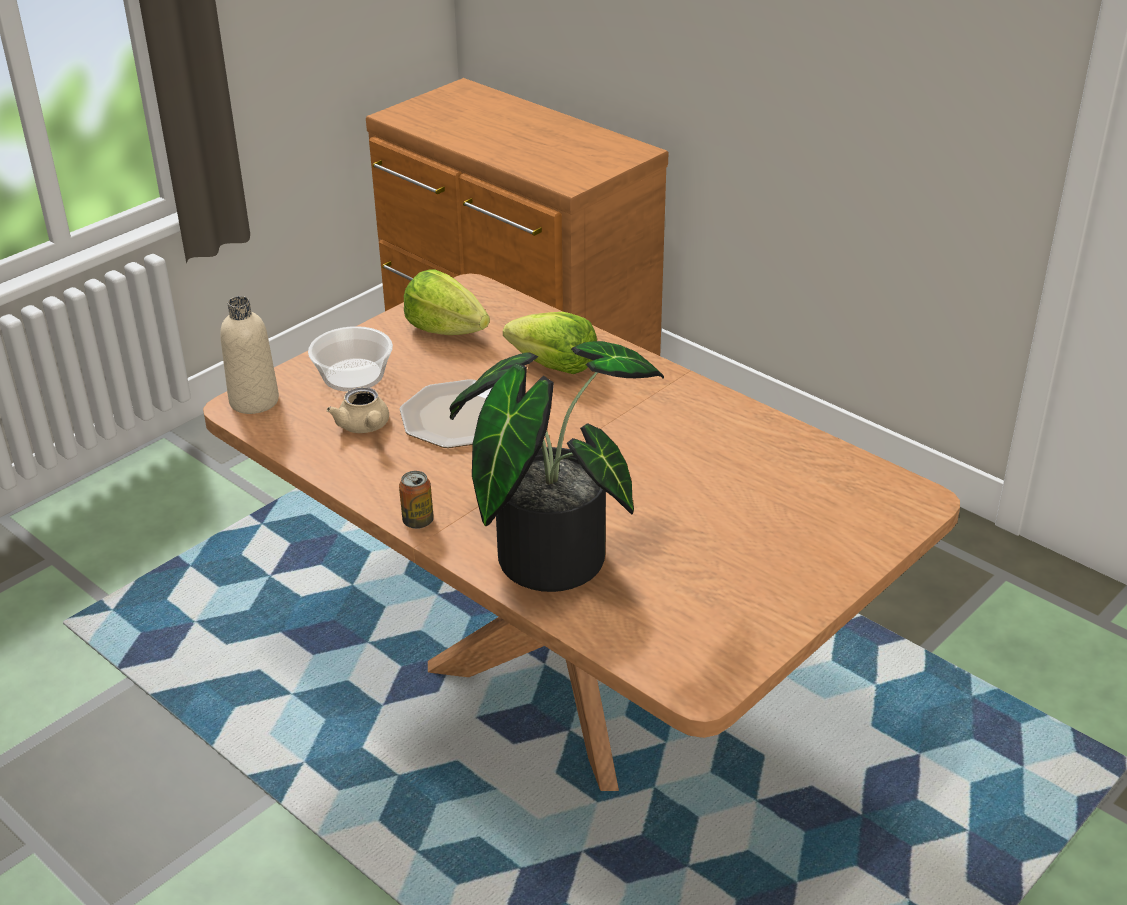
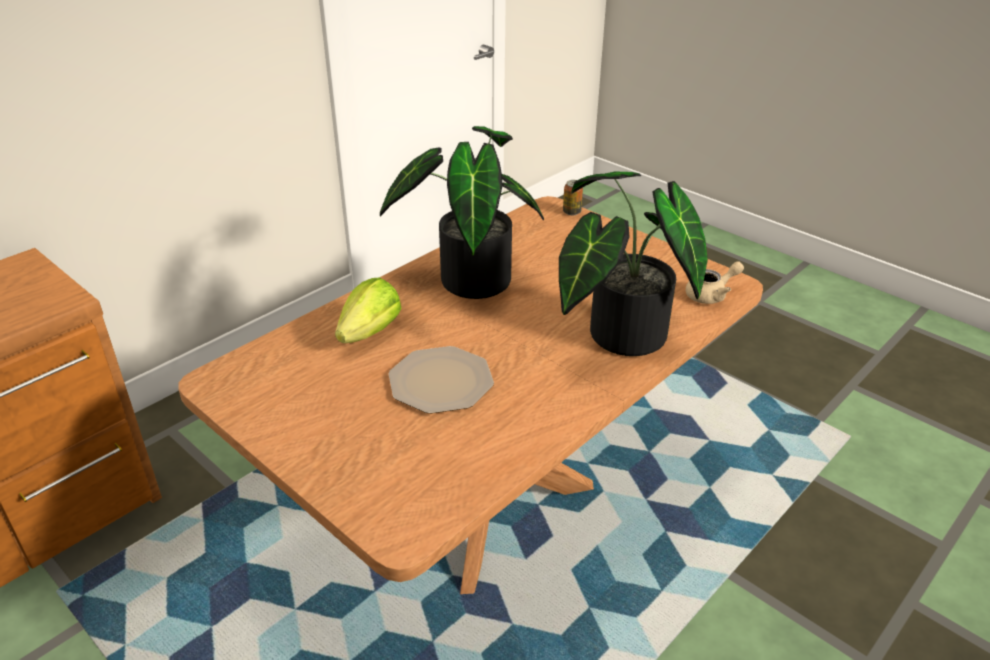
camera: 90 degrees left, 0 degrees up
(254, 401) = (393, 524): beige bottle -> none
(352, 375) = (357, 452): bowl -> none
(364, 427) = (452, 438): beige teapot -> beige teapot (711, 295)
(418, 521) = (591, 399): can -> can (571, 212)
(446, 329) = (287, 393): lettuce -> none
(681, 428) = (469, 278): none -> potted plant

